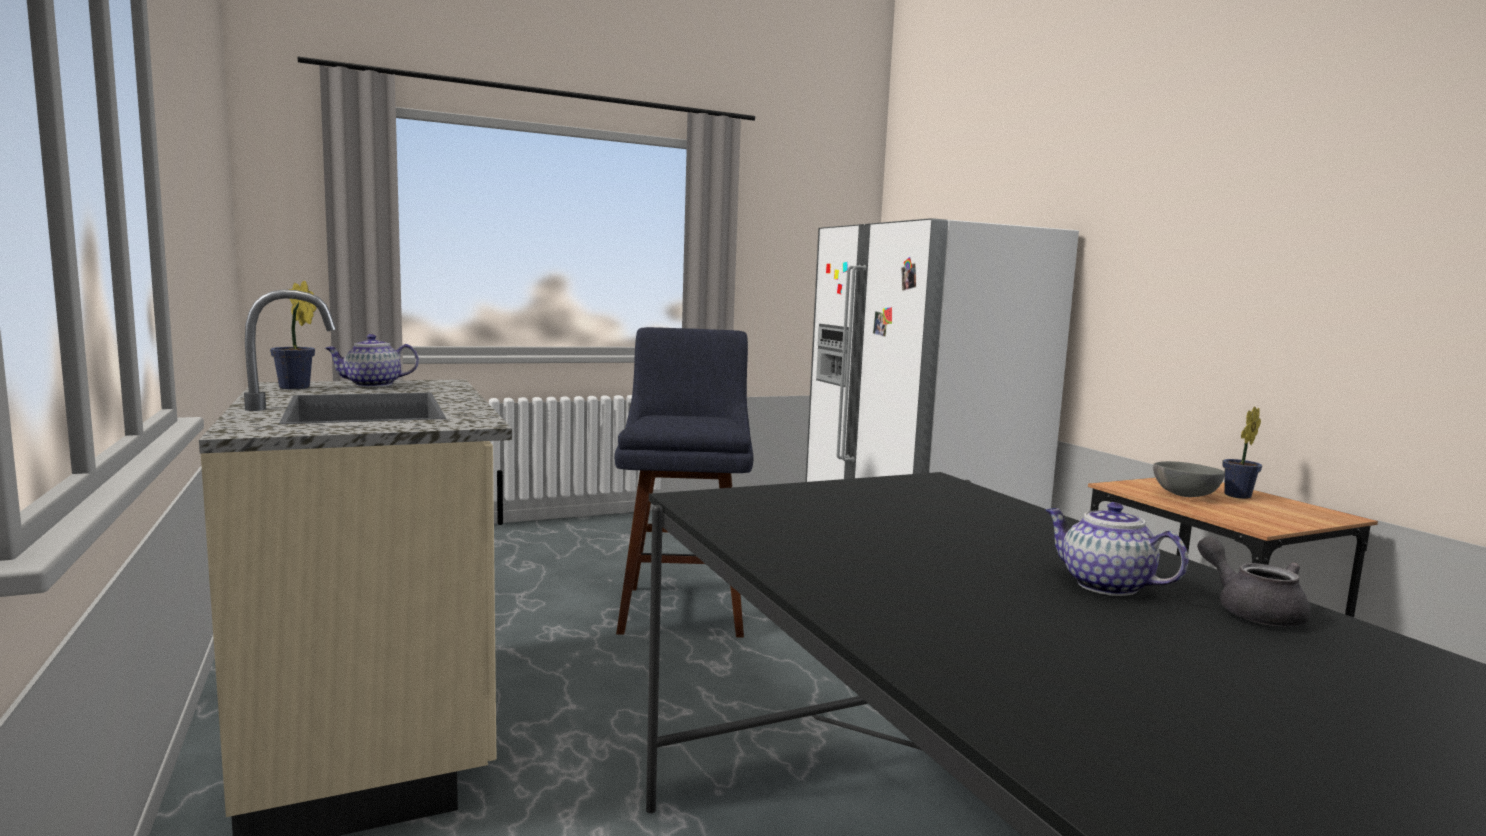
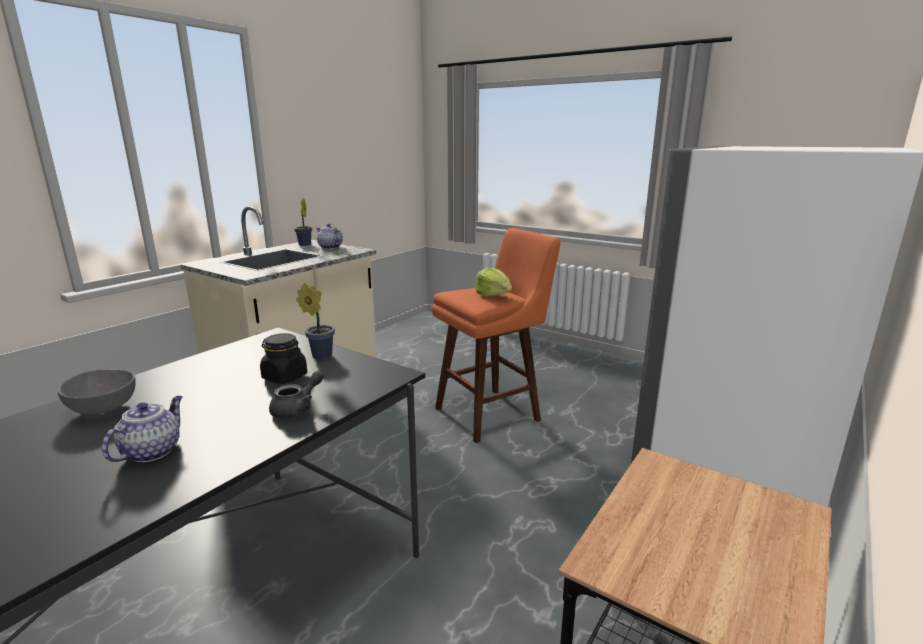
camera: 60 degrees right, 10 degrees up
(683, 606) = (492, 412): blue stool -> orange stool
(700, 417) = (493, 295): none -> lettuce
(891, 513) = (284, 377): none -> black jar
(1182, 495) = (679, 505): grey bowl -> grey bowl (104, 408)
(1236, 496) = (749, 545): potted plant -> potted plant (320, 355)
(1252, 610) = (108, 504): grey teapot -> grey teapot (297, 409)

